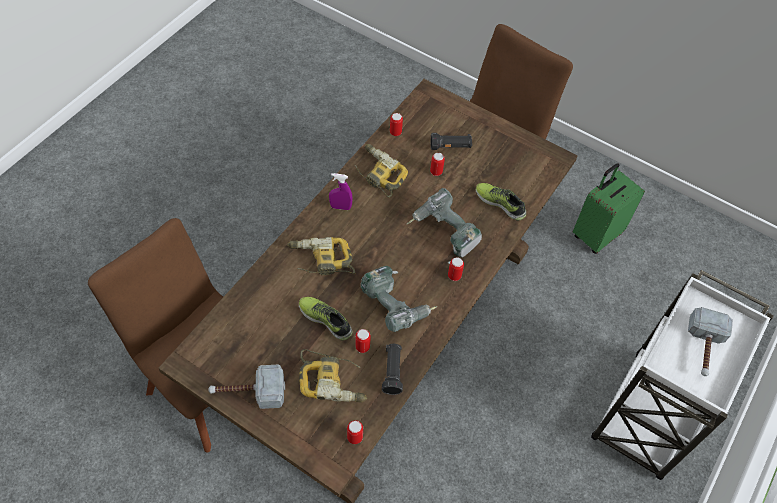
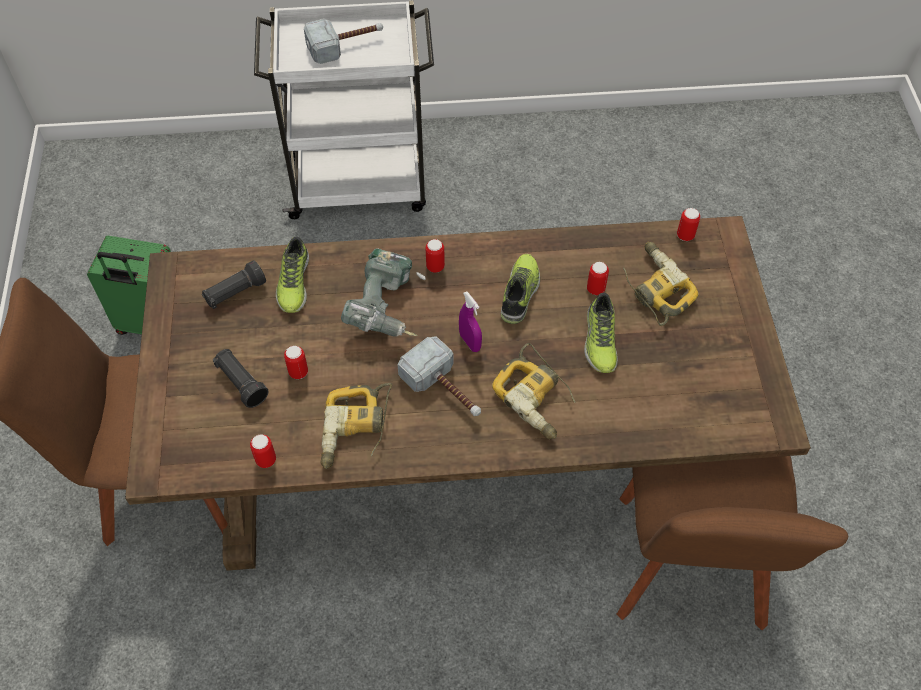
camera: 125 degrees left, 0 degrees up
(248, 392) = (741, 347): hammer -> hammer (445, 390)
(340, 207) = (444, 433): purple spray bottle -> purple spray bottle (470, 342)
(392, 372) = (595, 249): black flashlight -> black flashlight (235, 293)
(396, 305) = (520, 293): power drill -> shoe

